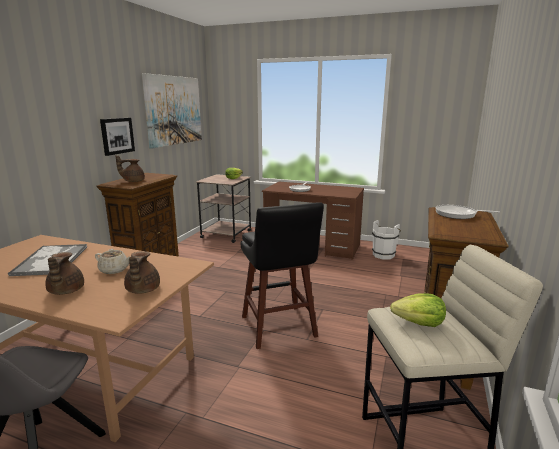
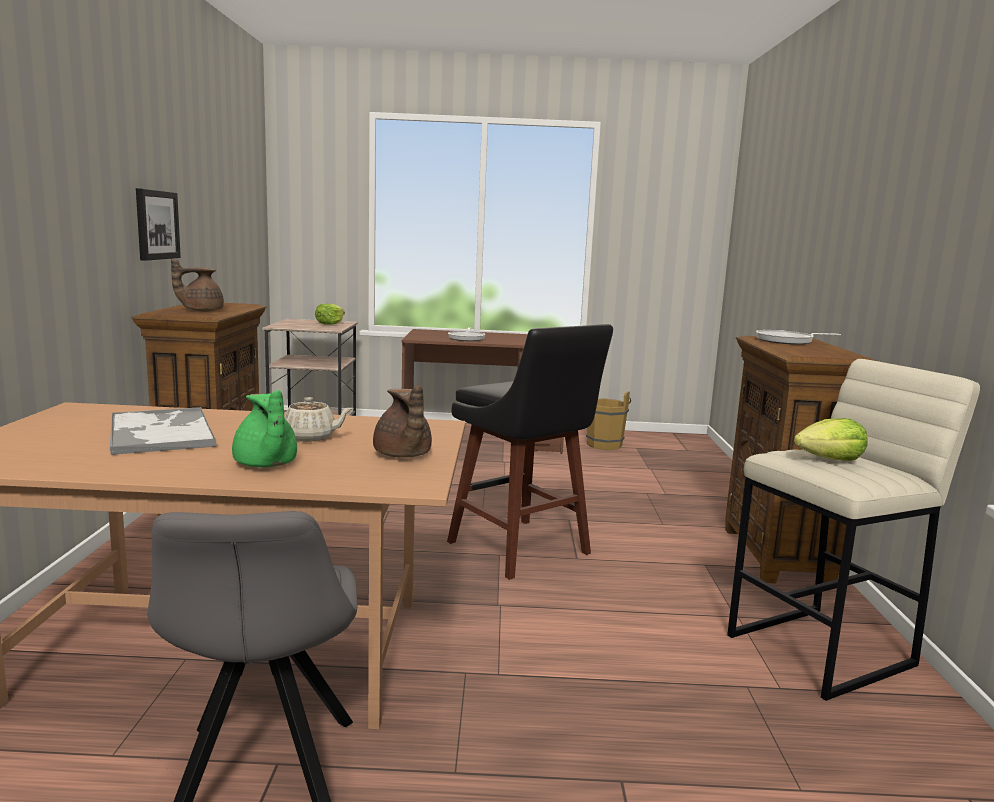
camera: 20 degrees left, 5 degrees down
(65, 291) = (265, 465): brown teapot -> green teapot
(174, 110) = (227, 190): picture -> none
(384, 255) = (605, 444): white bucket -> brown bucket

